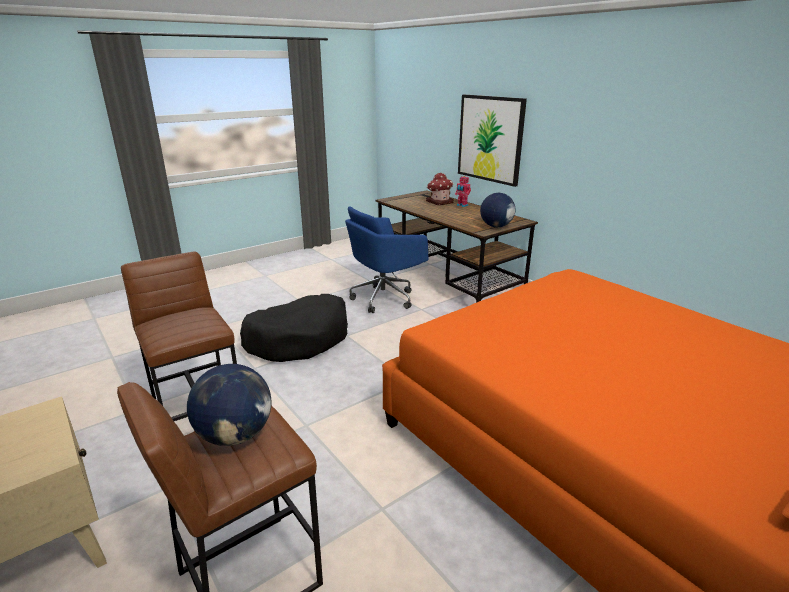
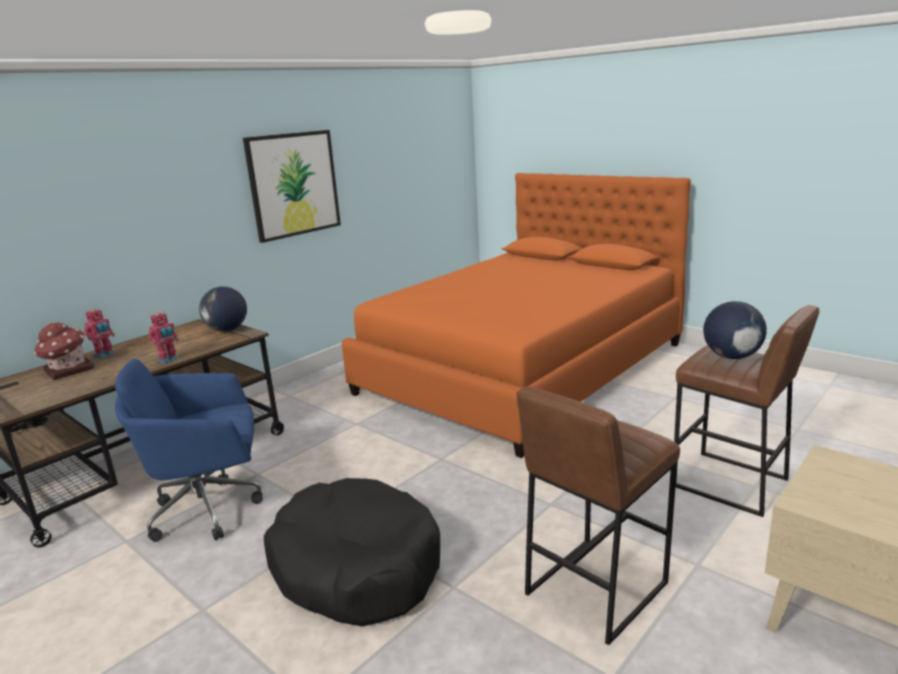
camera: 100 degrees left, 5 degrees down
(386, 298) = (211, 510): blue office chair -> blue office chair turned 120 degrees clockwise
(441, 217) = (168, 360): none -> toy robot
(490, 139) = (93, 244): picture -> picture (294, 184)

